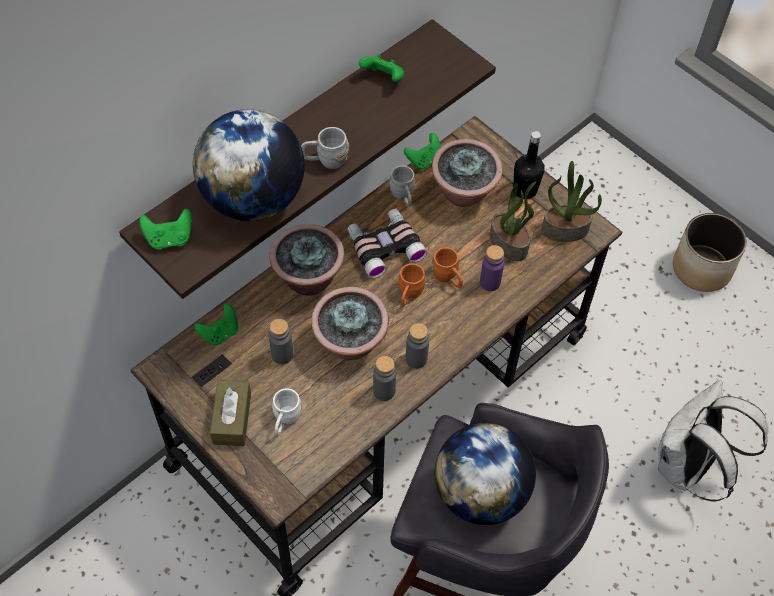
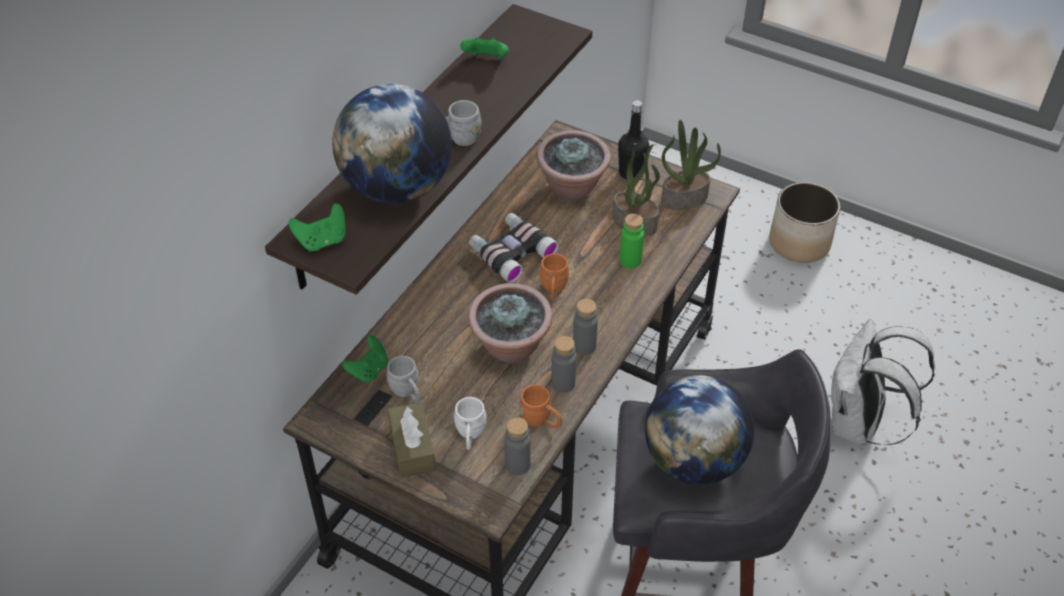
camera: 15 degrees left, 10 degrees down
(282, 355) = (443, 375): grey bottle -> grey bottle (517, 464)
(308, 279) = (444, 299): potted plant -> none
(403, 196) = (513, 204): grey mug -> grey mug (407, 392)
(424, 160) = (521, 168): green game controller -> none
(448, 278) = (587, 266): orange mug -> orange mug (541, 421)
(490, 282) = (630, 260): purple bottle -> green bottle

